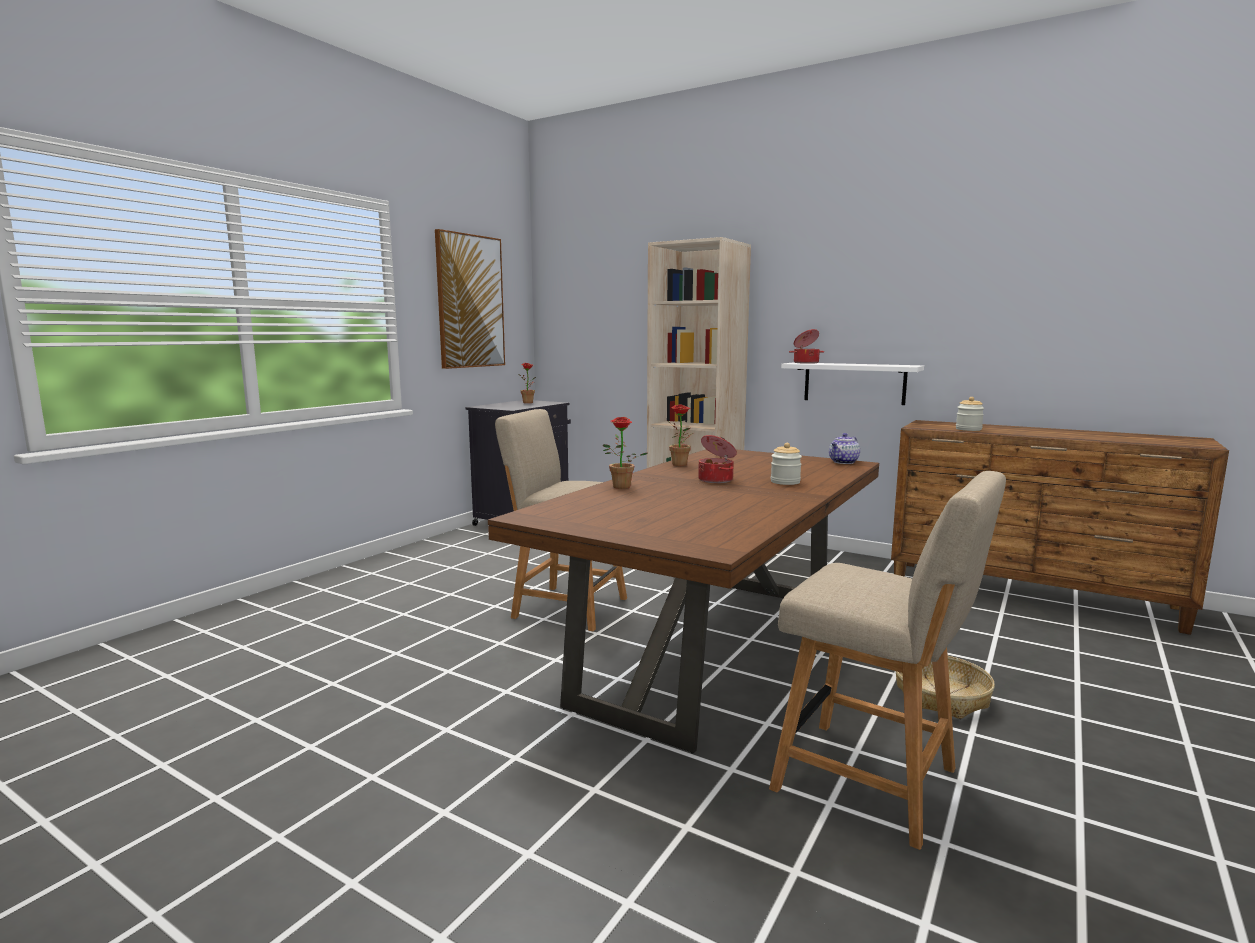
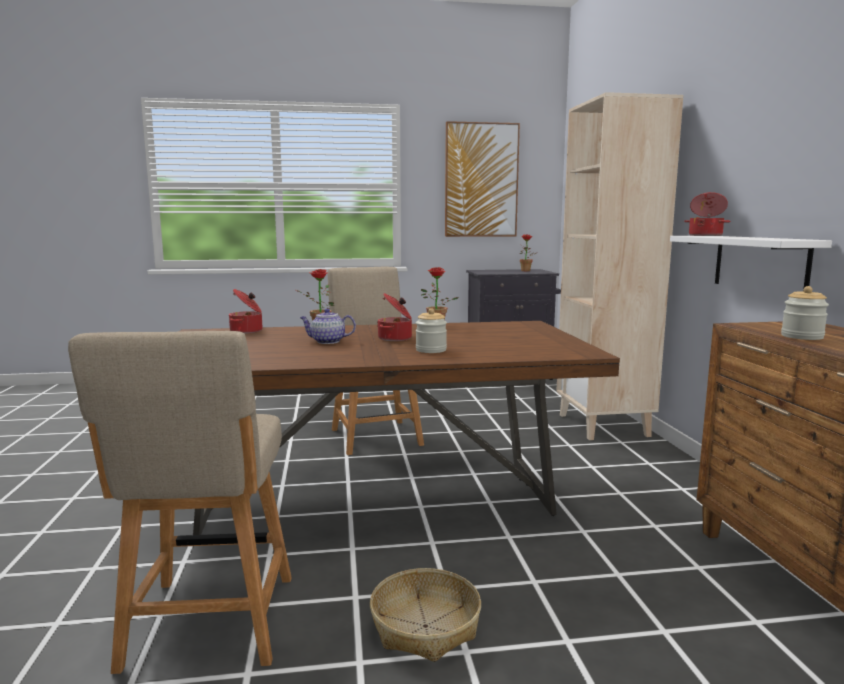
camera: 50 degrees right, 0 degrees up
(570, 503) = (247, 331): none -> cooking pot
(843, 462) = (580, 350): teapot -> teapot (327, 342)

